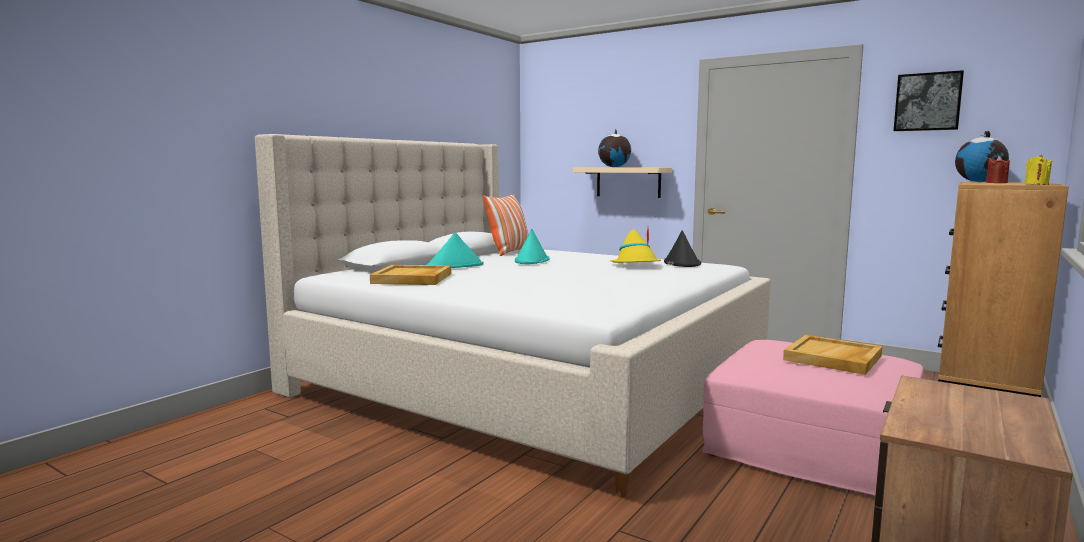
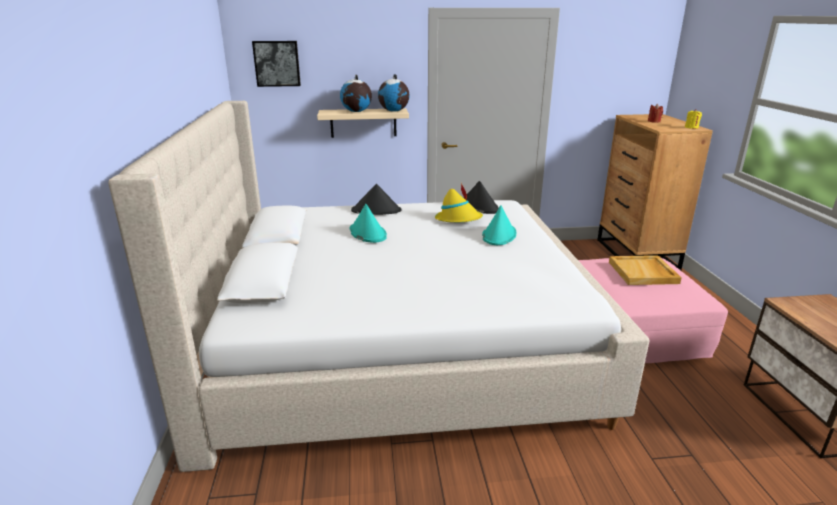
camera: 40 degrees left, 15 degrees up
(412, 278) = (341, 302): beige tray -> none
(455, 266) = (325, 264): turquoise hat -> turquoise hat (499, 235)
(509, 252) = (311, 221): pillow -> none
(577, 254) = (376, 210): none -> black hat
(927, 102) = (598, 57): picture -> picture (277, 63)
(979, 182) = (632, 117): globe -> globe (394, 111)

